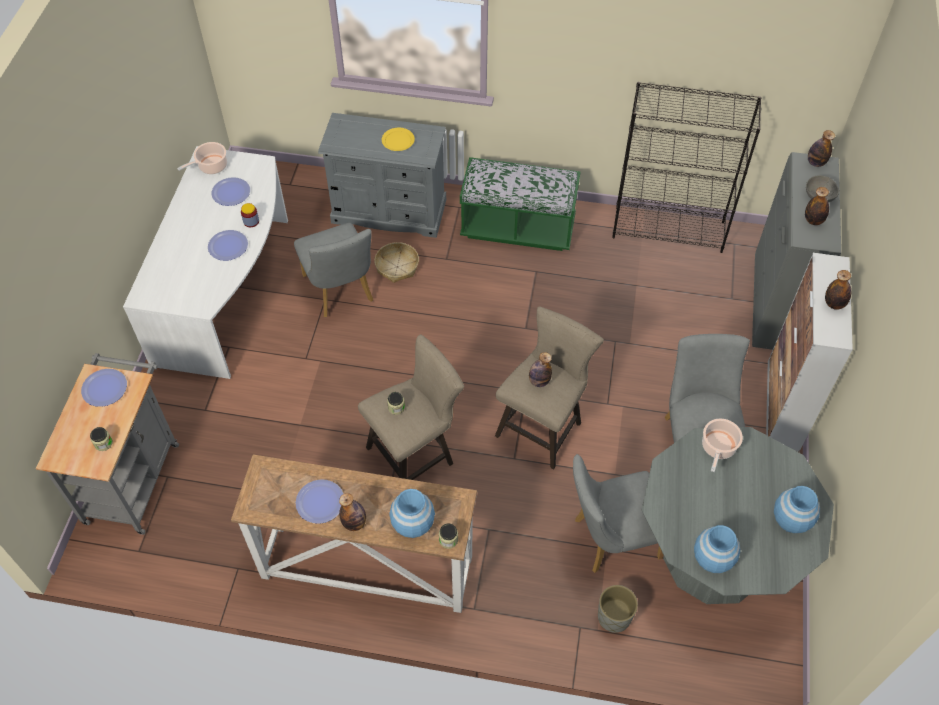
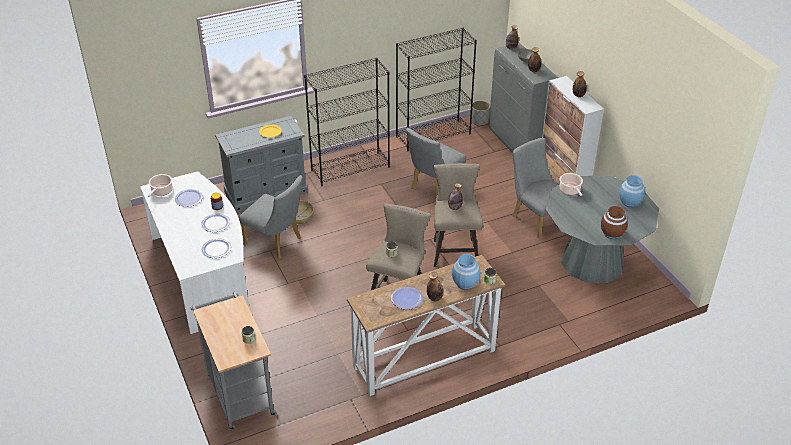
camera: 35 degrees left, 15 degrees down
(104, 388) = (220, 315): plate -> plate (216, 249)
(518, 228) = (350, 168): green bench -> black bookcase
(610, 539) = (537, 280): grey chair -> grey chair (434, 187)
(614, 617) = (571, 311): grey planter -> grey planter (479, 121)
(712, 559) = (612, 233): blue vase -> brown vase

